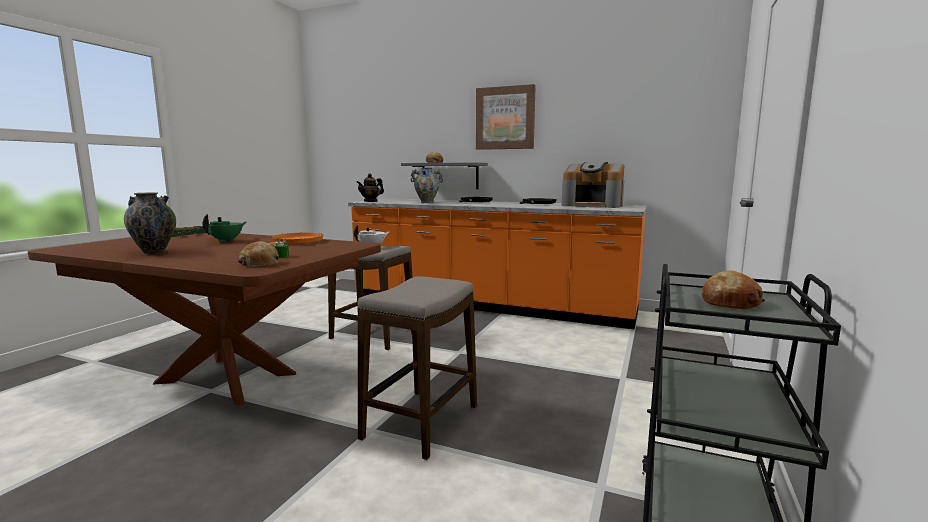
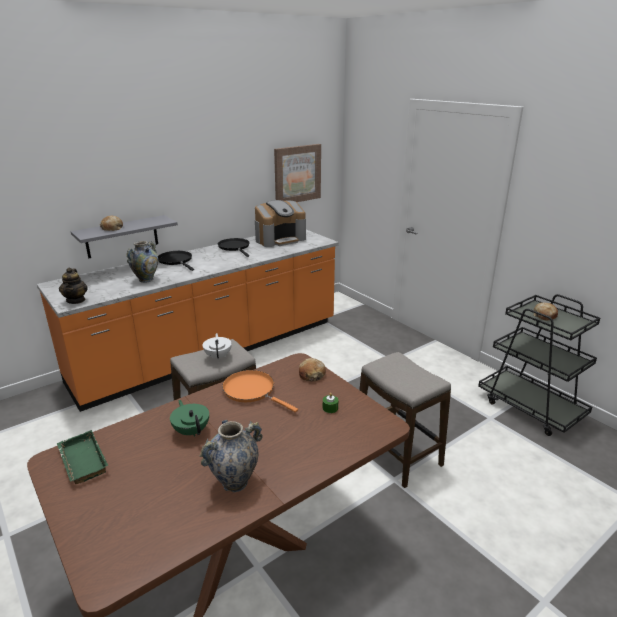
camera: 60 degrees left, 15 degrees up
(260, 263) = (358, 421): bread -> bread (311, 374)
(505, 118) = (177, 166): picture -> picture (297, 174)

